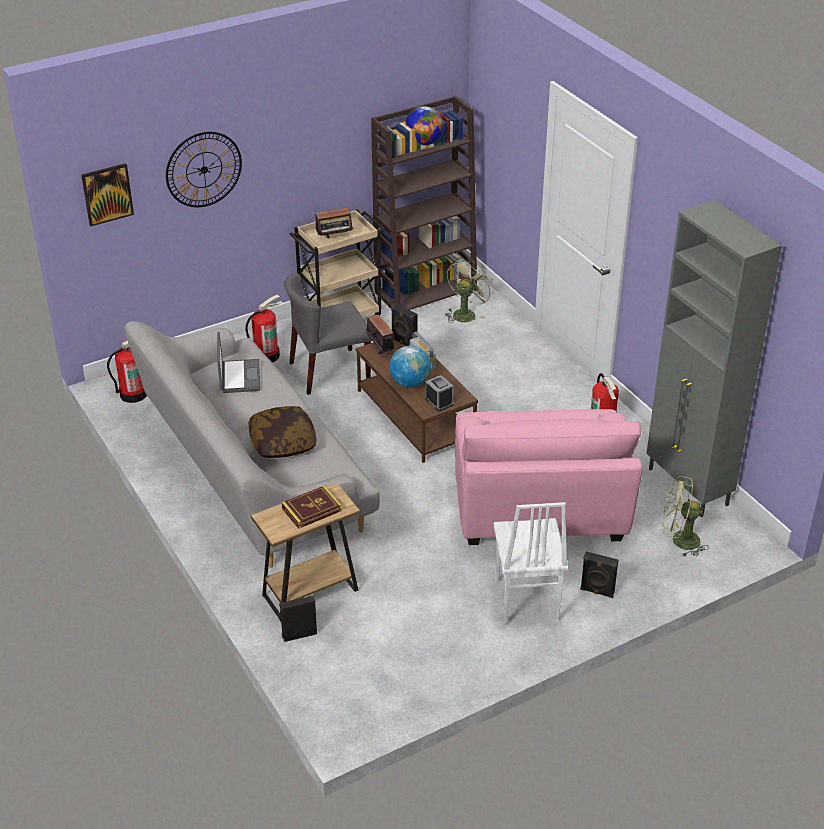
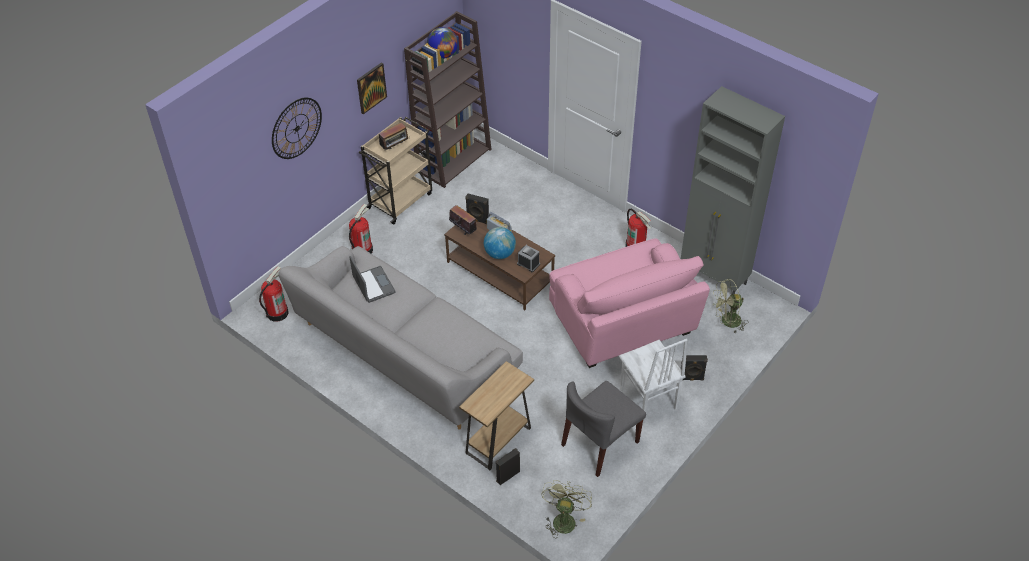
camera: 20 degrees left, 10 degrees up
(107, 194) = (234, 172): picture -> picture (371, 88)
(282, 442) = (436, 332): pillow -> none
(311, 509) = (500, 389): book -> none
(329, 371) = (417, 251): grey chair -> grey chair (600, 444)
(465, 313) = (493, 172): green fan -> green fan (564, 518)

